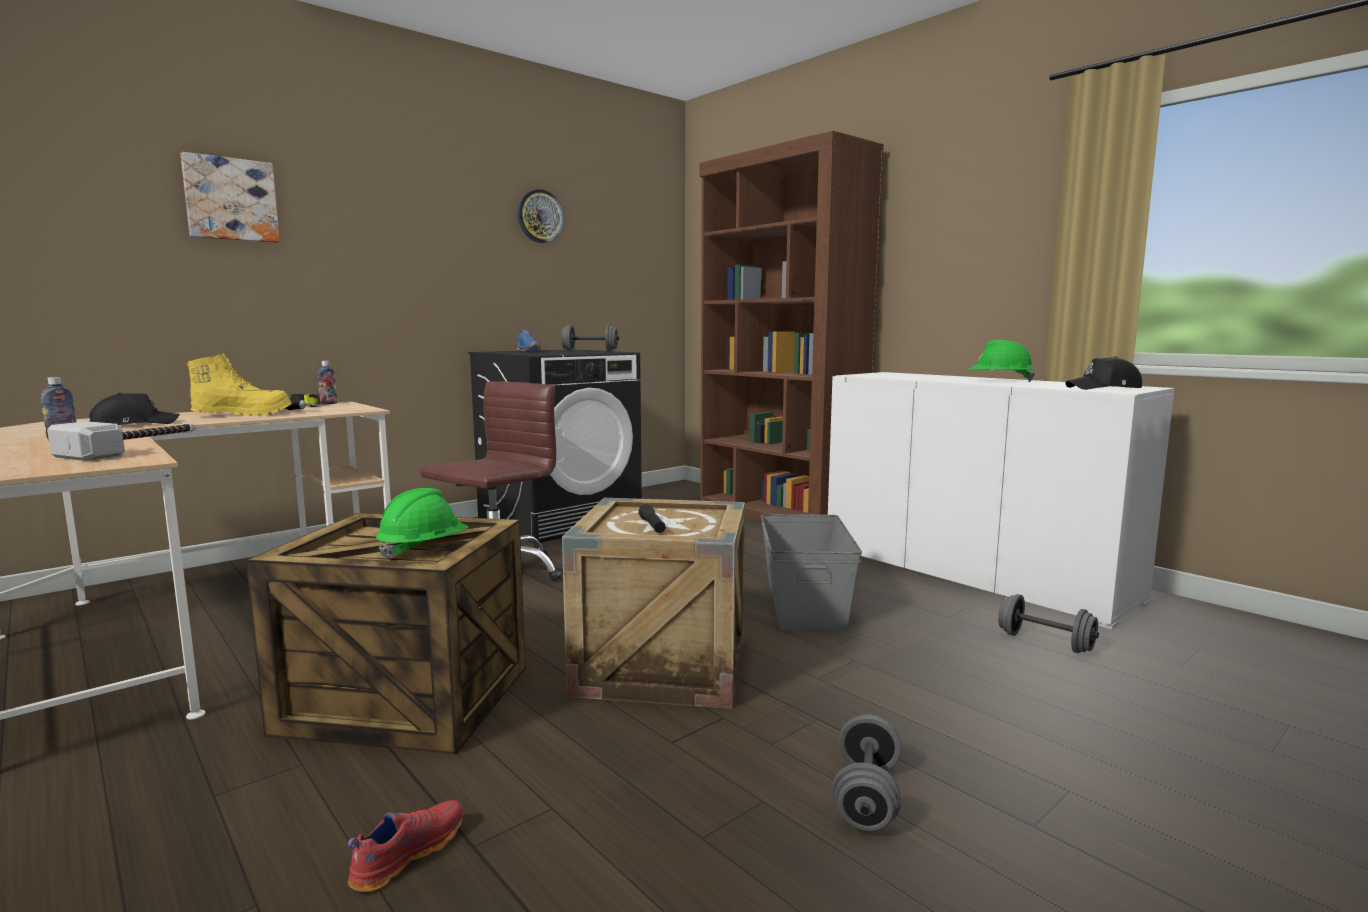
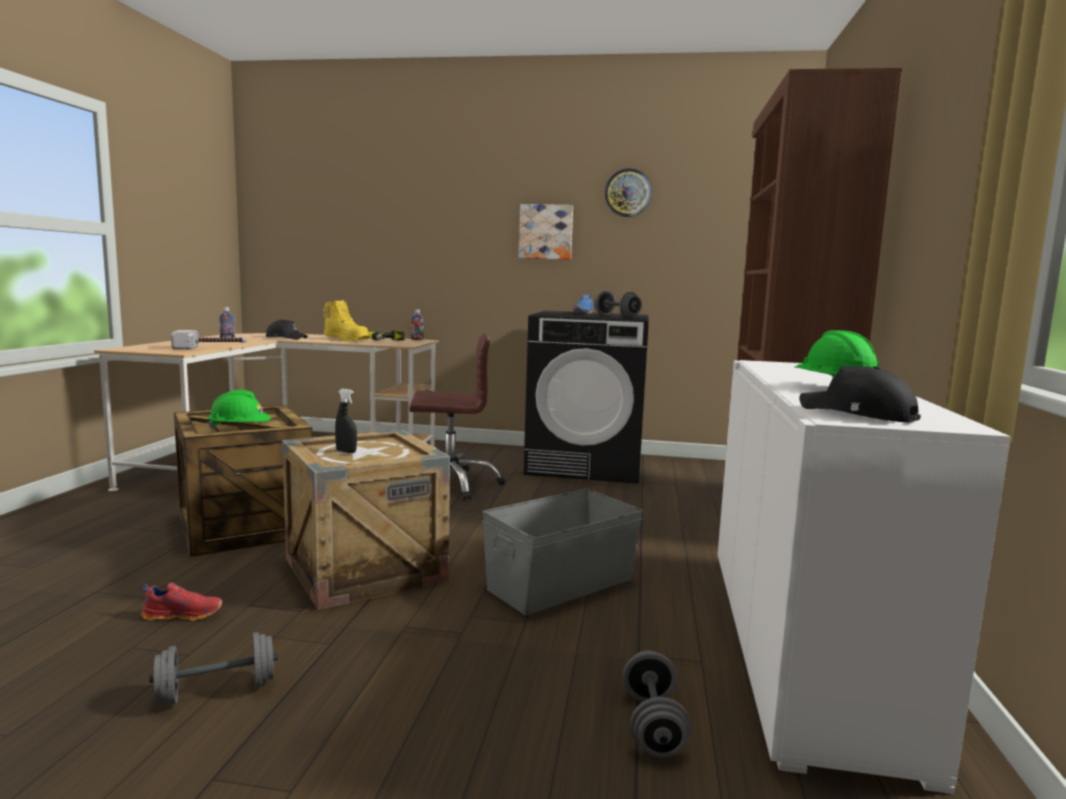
camera: 50 degrees right, 0 degrees up
(231, 200) = (394, 201): picture -> picture (546, 232)
(407, 854) = (83, 580): red shoe -> red shoe (183, 614)
(652, 526) = (346, 451): black flashlight -> black spray bottle

